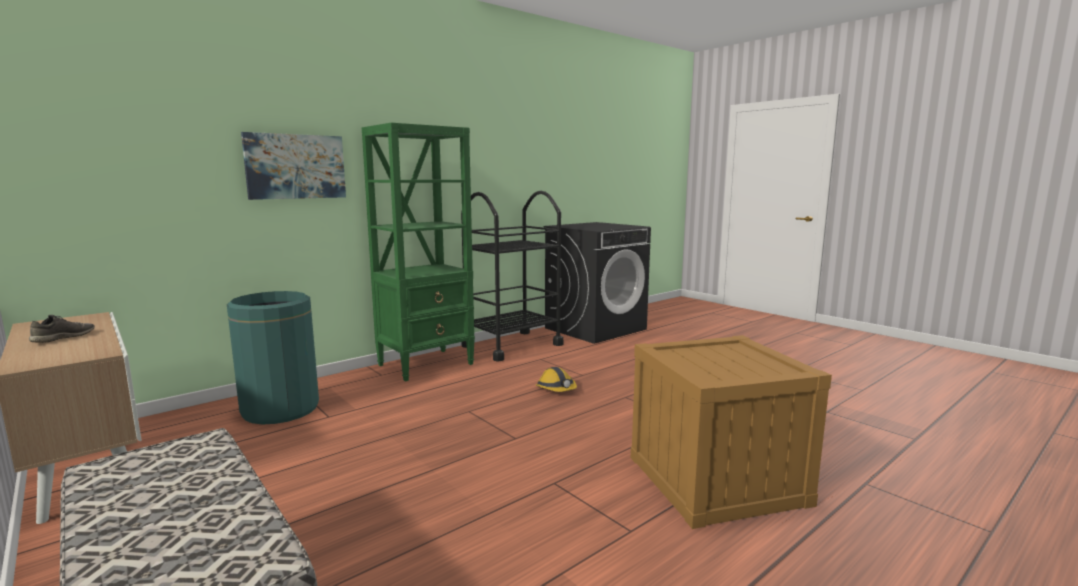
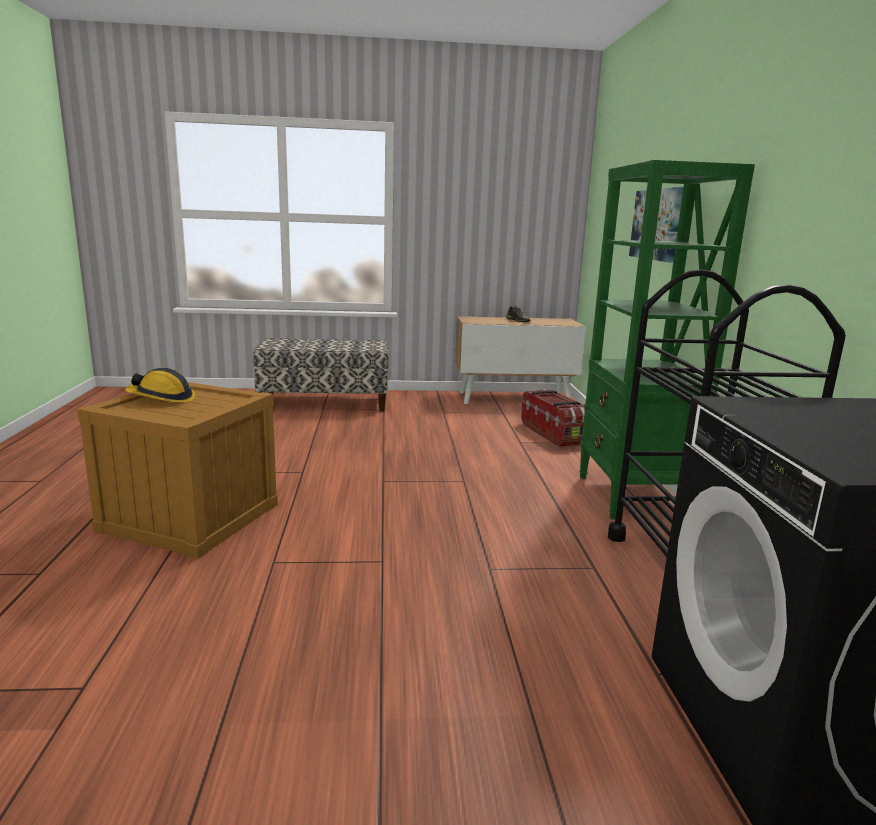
camera: 125 degrees right, 5 degrees up
(280, 409) = (554, 433): green trash can -> storage box
(556, 389) = (461, 533): hard hat -> hard hat (162, 398)

